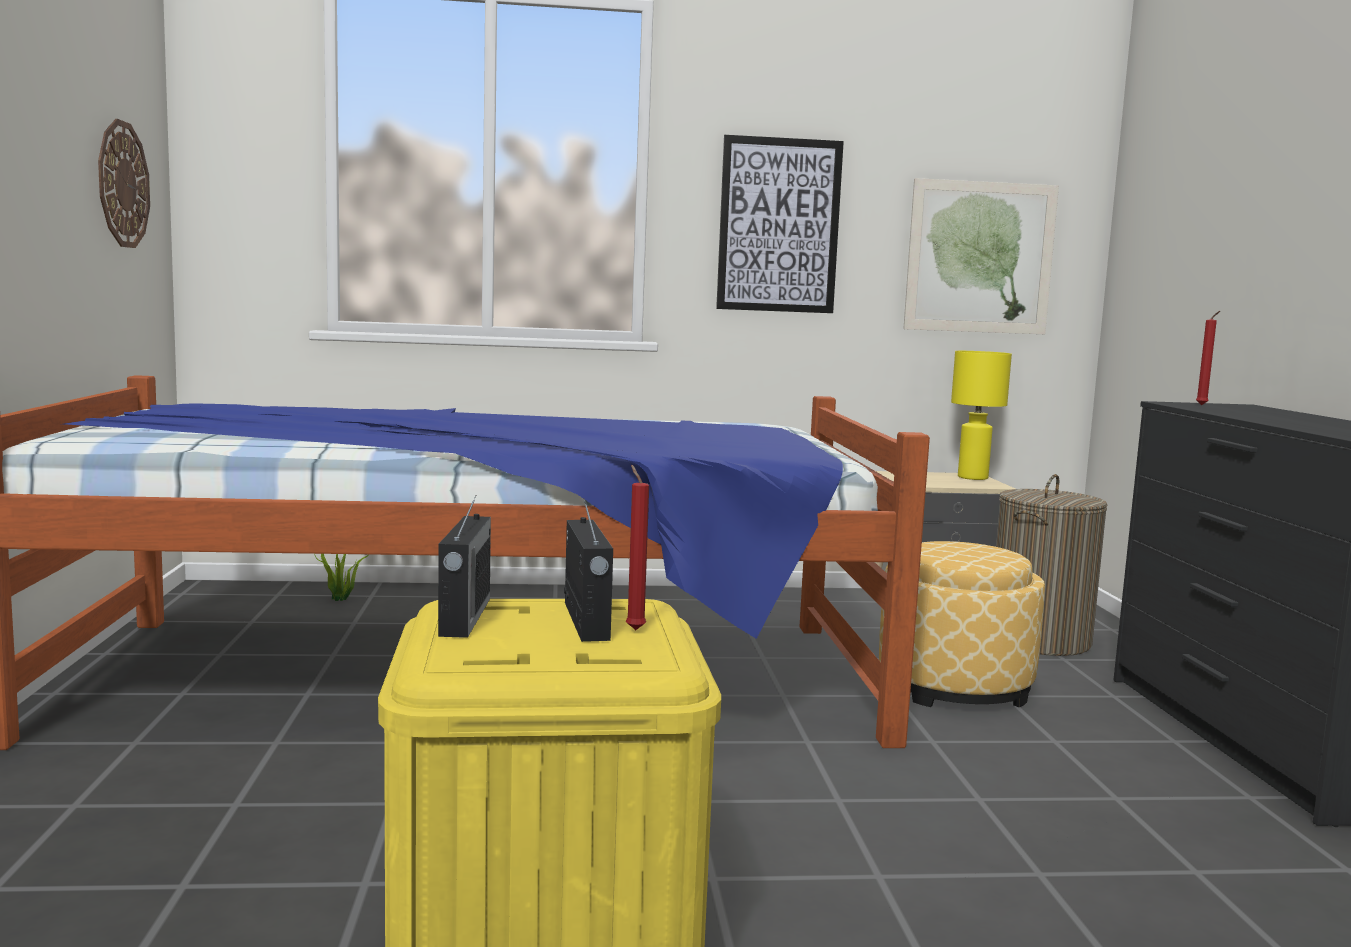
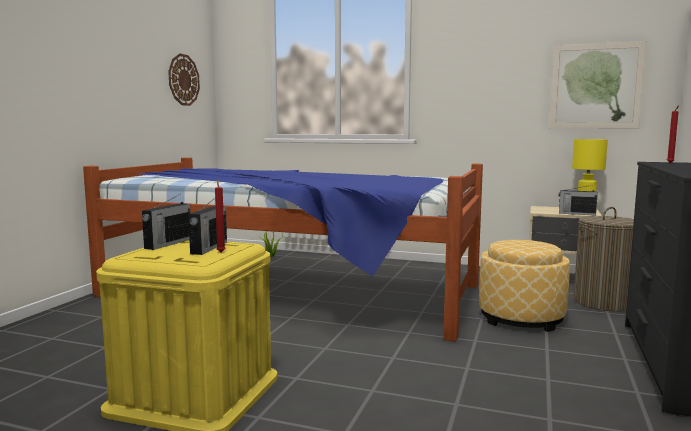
camera: 25 degrees right, 0 degrees up
(778, 225) = (477, 77): picture -> none
(972, 485) = (576, 214): none -> radio

